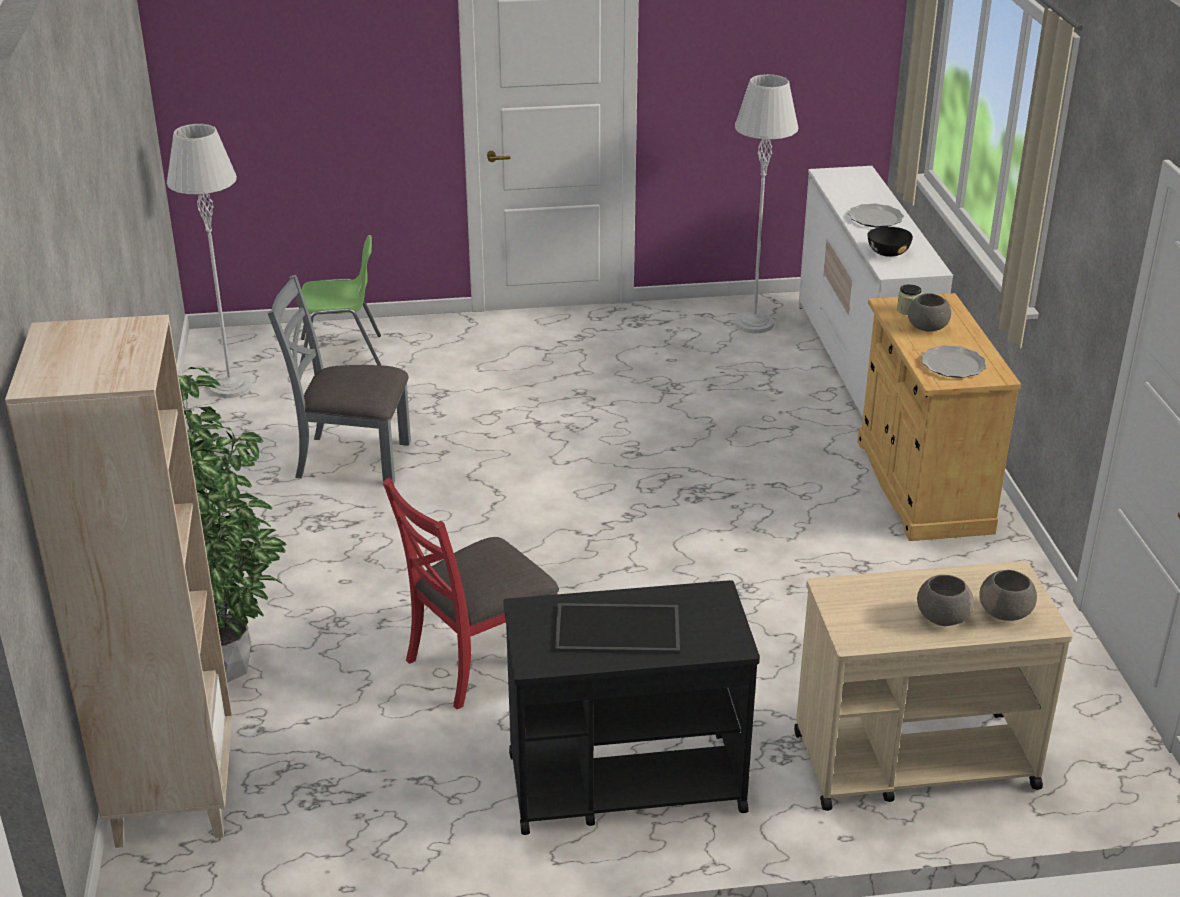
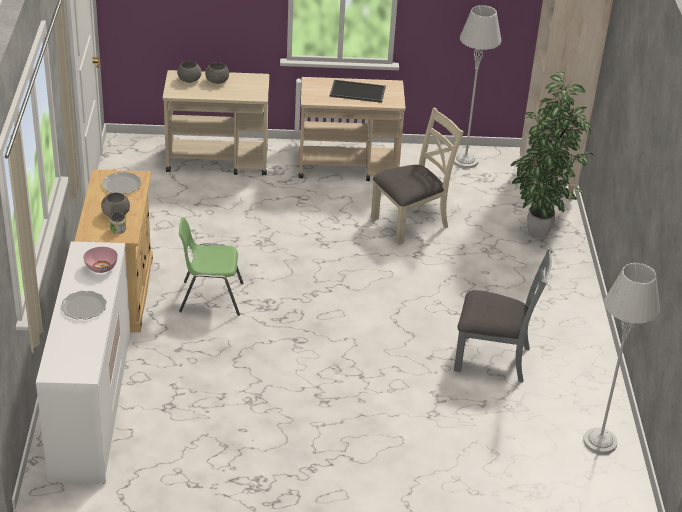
camera: 175 degrees left, 5 degrees up
(342, 353) = (517, 472): green chair -> green chair (210, 297)
(479, 661) = (410, 222): red chair -> beige chair
(624, 782) = (349, 167): black cart -> beige cart
(754, 324) = (155, 466): grey floor lamp -> grey floor lamp (465, 161)
(888, 252) = (101, 268): black bowl -> pink bowl

